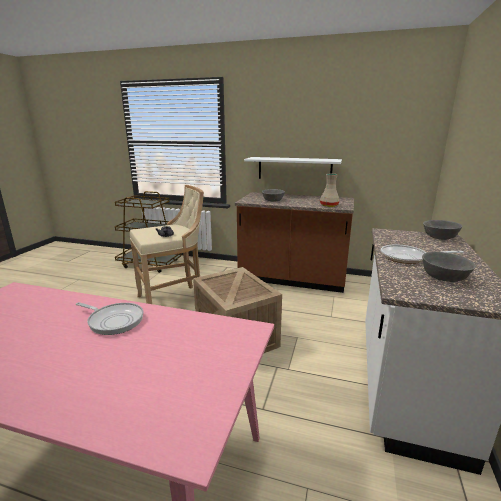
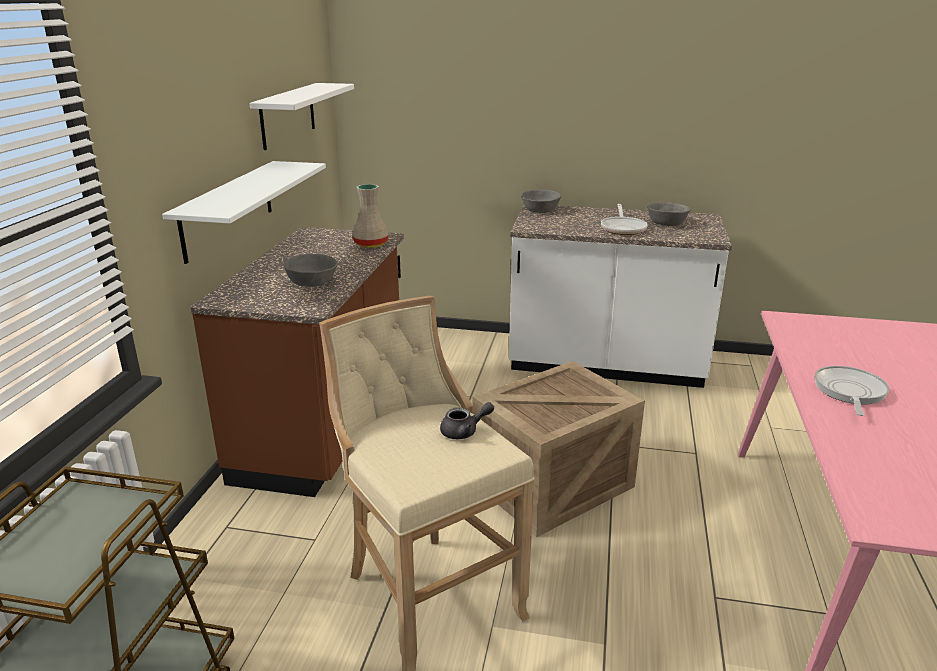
camera: 95 degrees left, 5 degrees up
(367, 140) = (288, 115): none -> white shelf

